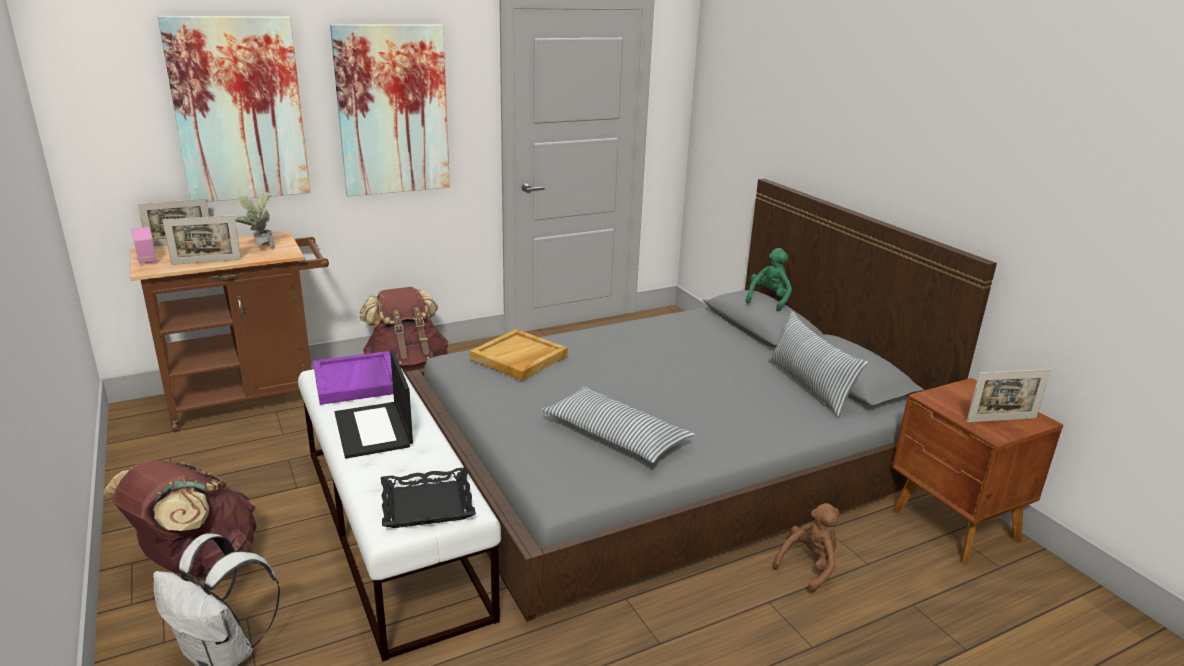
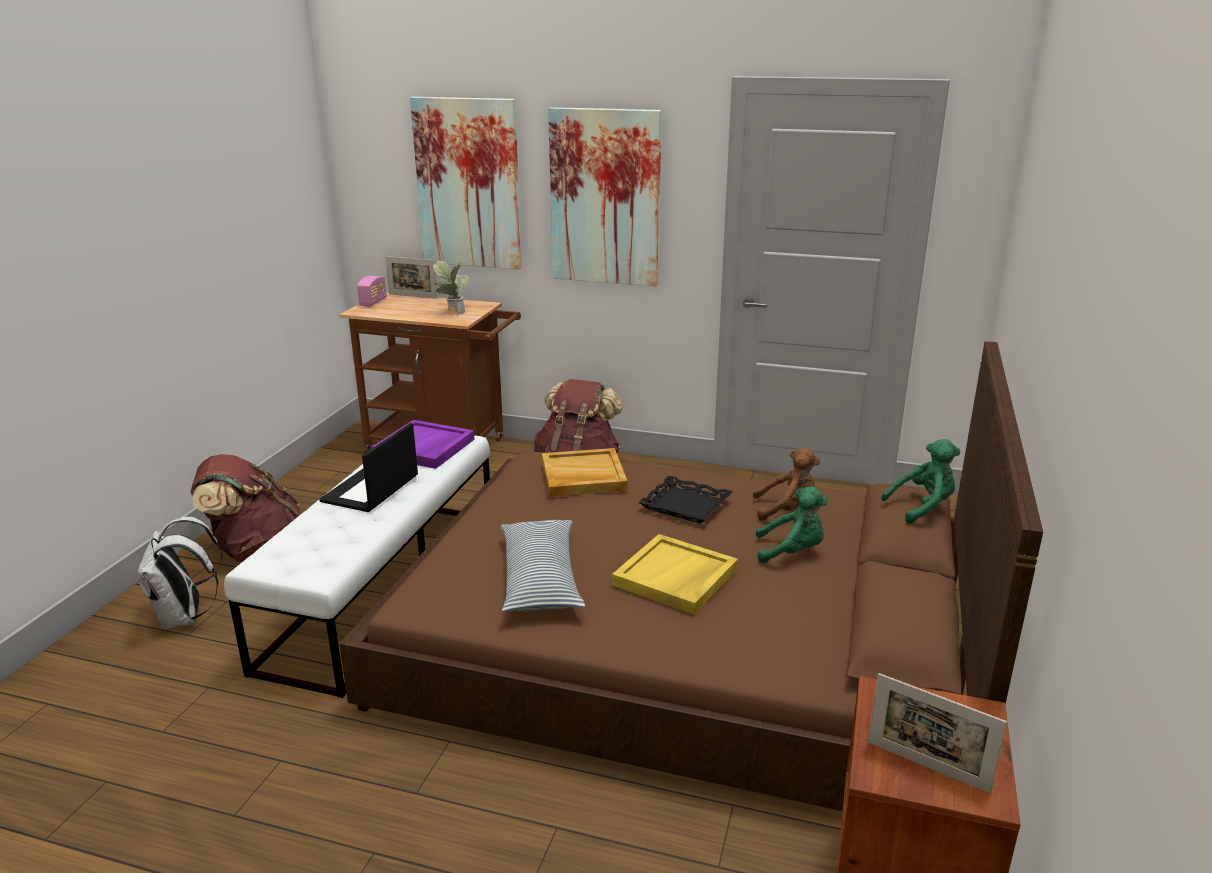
camera: 45 degrees right, 0 degrees up
(206, 262) = (400, 314): picture frame -> none
(427, 505) = (304, 559): black tray -> black tray (685, 505)
(665, 455) = (685, 642): grey bed -> brown bed
(693, 397) = (675, 578): none -> yellow tray
(722, 355) = (792, 552): none -> green plush toy
(808, 567) = (649, 825): brown plush toy -> brown plush toy (787, 510)
(809, 386) = (832, 626): pillow -> none

